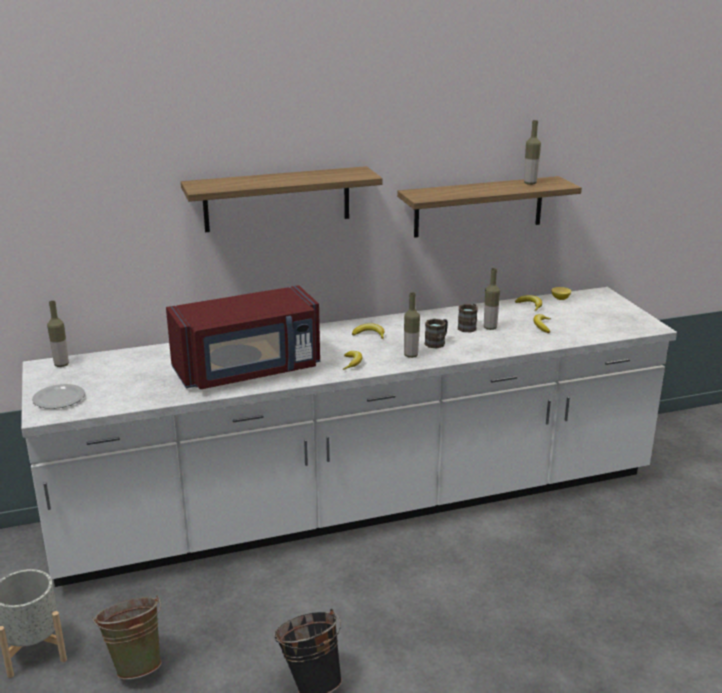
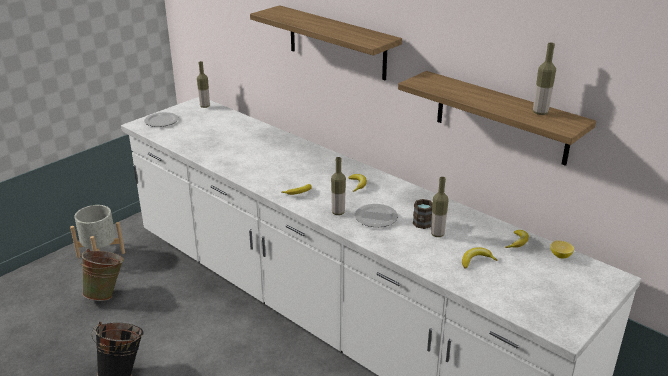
camera: 60 degrees right, 5 degrees up
(248, 371) = (249, 160): red microwave -> none
(437, 342) = (376, 217): brown mug -> plate

